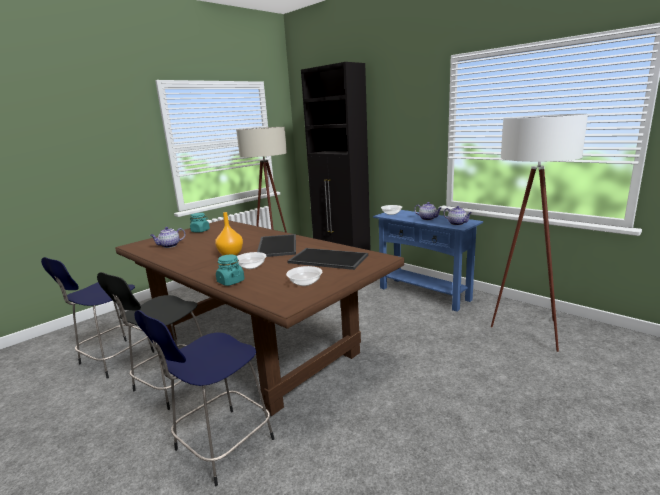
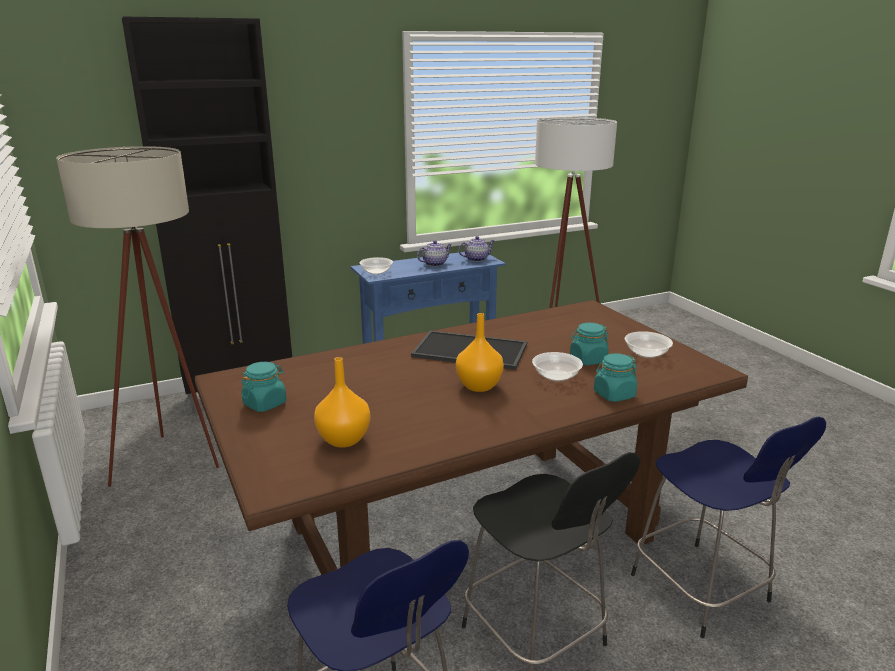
camera: 70 degrees left, 5 degrees up
(169, 246) = (344, 440): teapot -> orange vase
(281, 270) = (588, 360): none -> turquoise jar
(327, 259) = (567, 332): tray -> none

